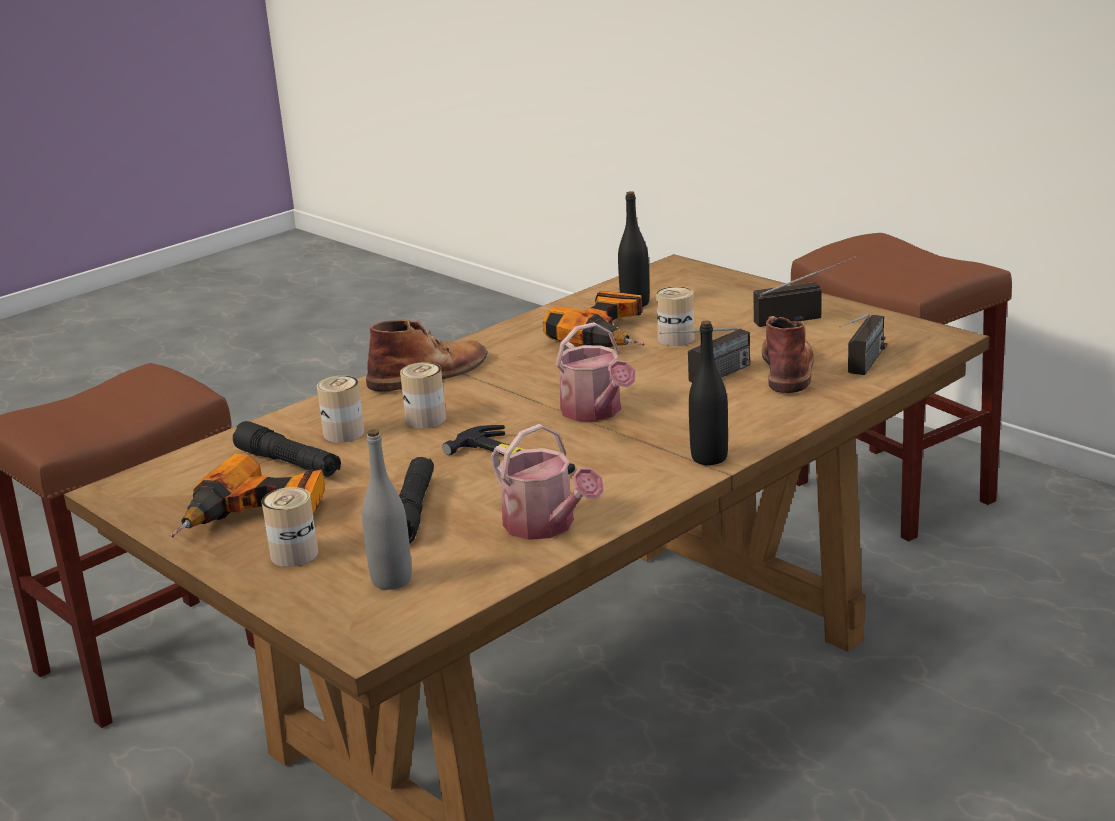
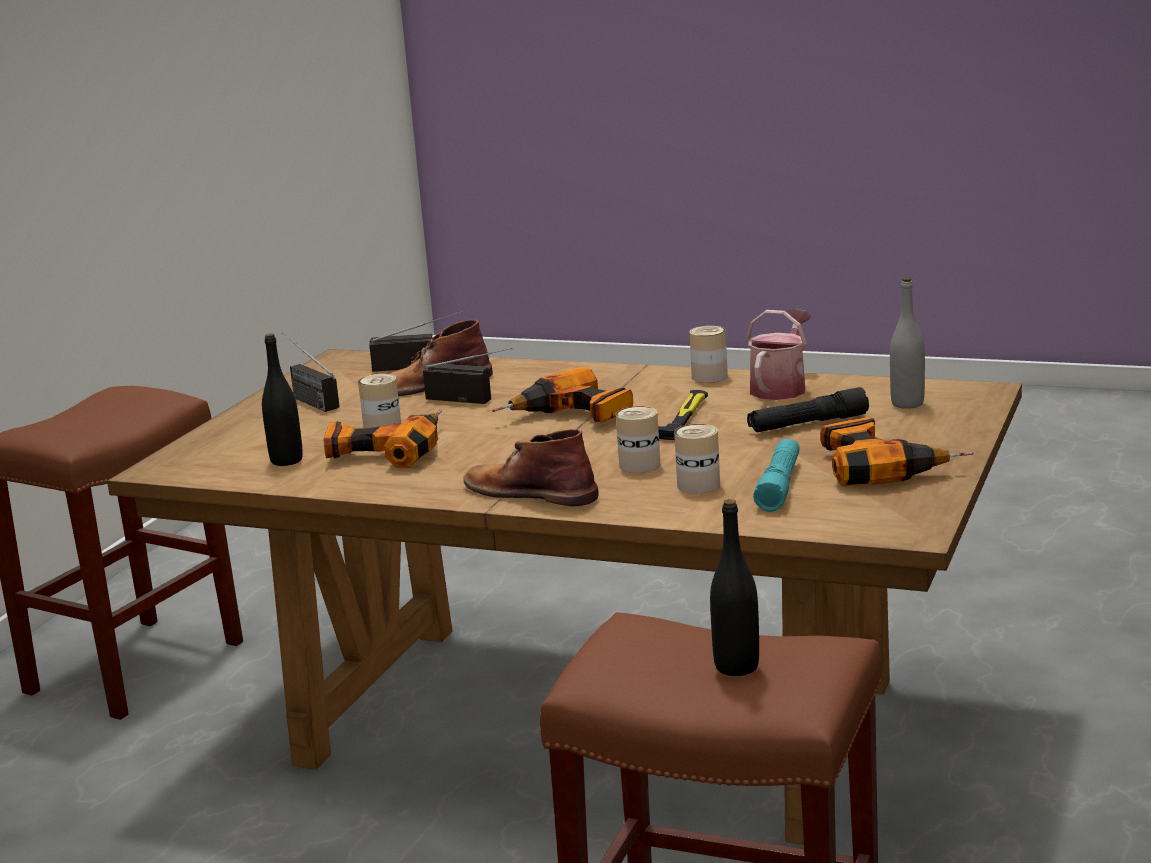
camera: 115 degrees left, 5 degrees down
(288, 463) = (779, 486): black flashlight -> turquoise flashlight
(294, 554) = (916, 437): can -> can (709, 377)
(595, 412) = (572, 417): watering can -> power drill
(709, 458) = (626, 373): black bottle -> black bottle (736, 667)

